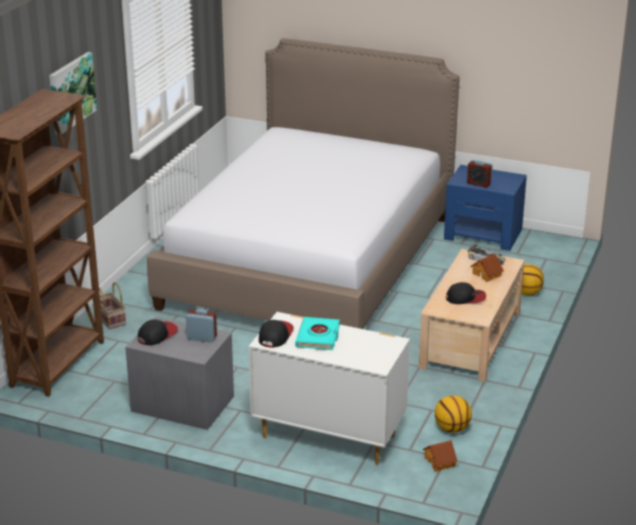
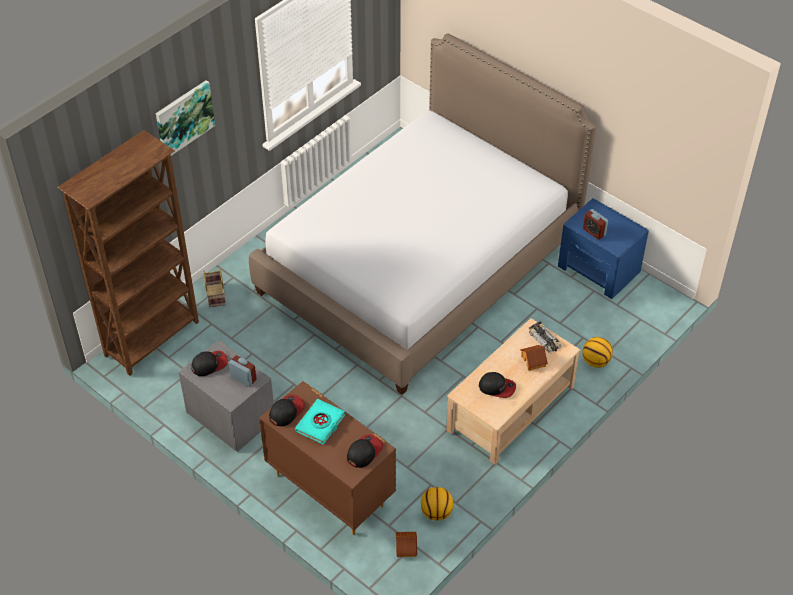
camera: 20 degrees right, 20 degrees up
(328, 436) = (330, 489): white dresser -> brown dresser
(379, 347) = (364, 452): none -> cap

